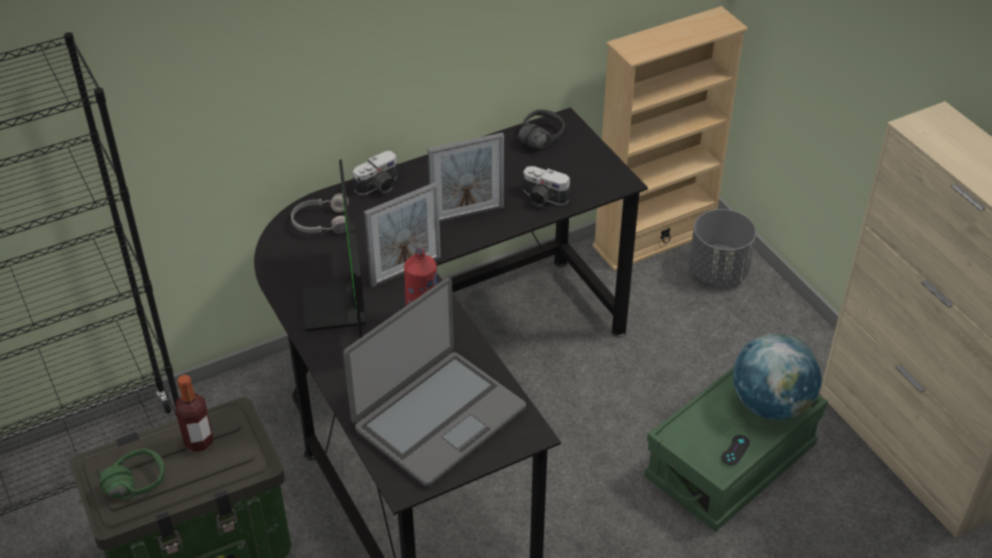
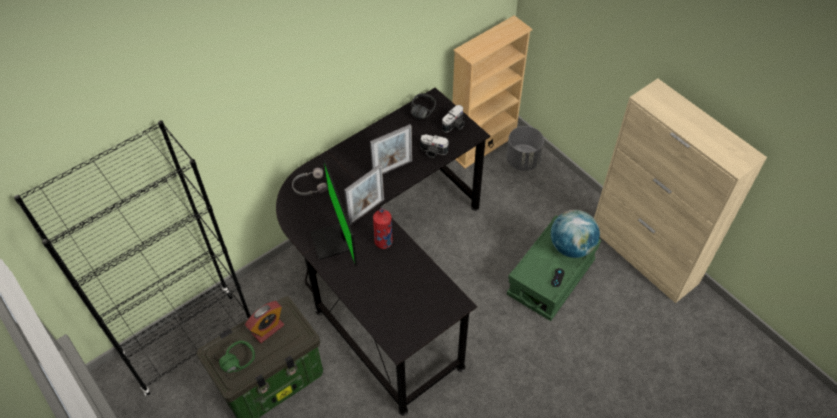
camera: 10 degrees left, 10 degrees up
(199, 442) = (267, 329): bottle -> alarm clock
(379, 186) = (337, 157): camera -> camera (455, 125)
(438, 417) = (407, 302): laptop -> none

